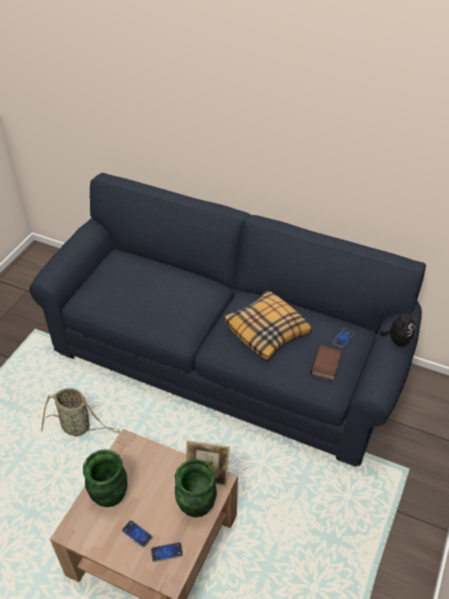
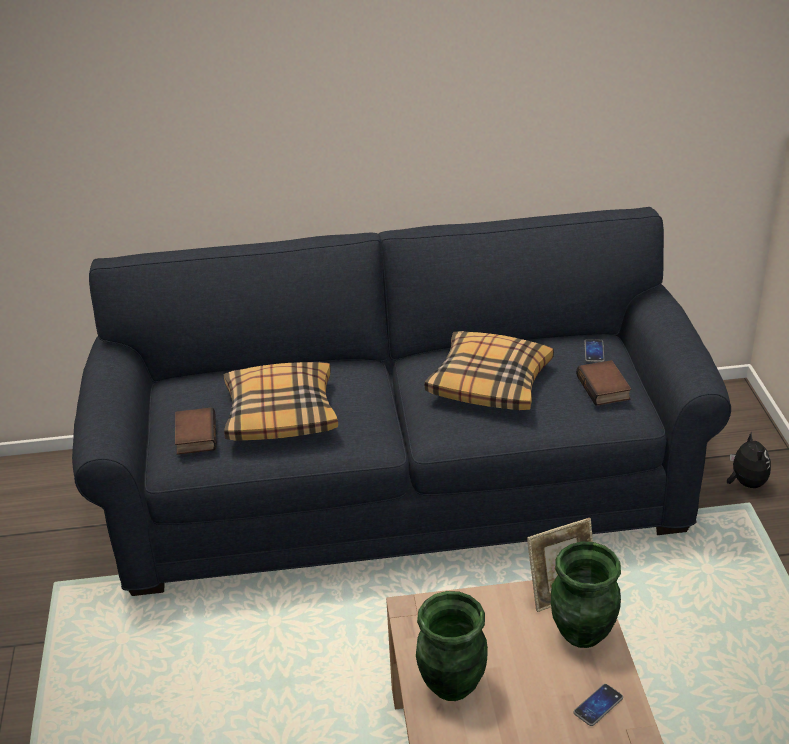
camera: 30 degrees left, 10 degrees down
(78, 427) = (256, 677): basket -> none
(99, 291) = (194, 435): none -> book
(137, 534) = (536, 707): phone -> none
(148, 298) = (281, 413): none -> pillow
(397, 340) = (672, 317): plush toy -> plush toy (746, 483)

